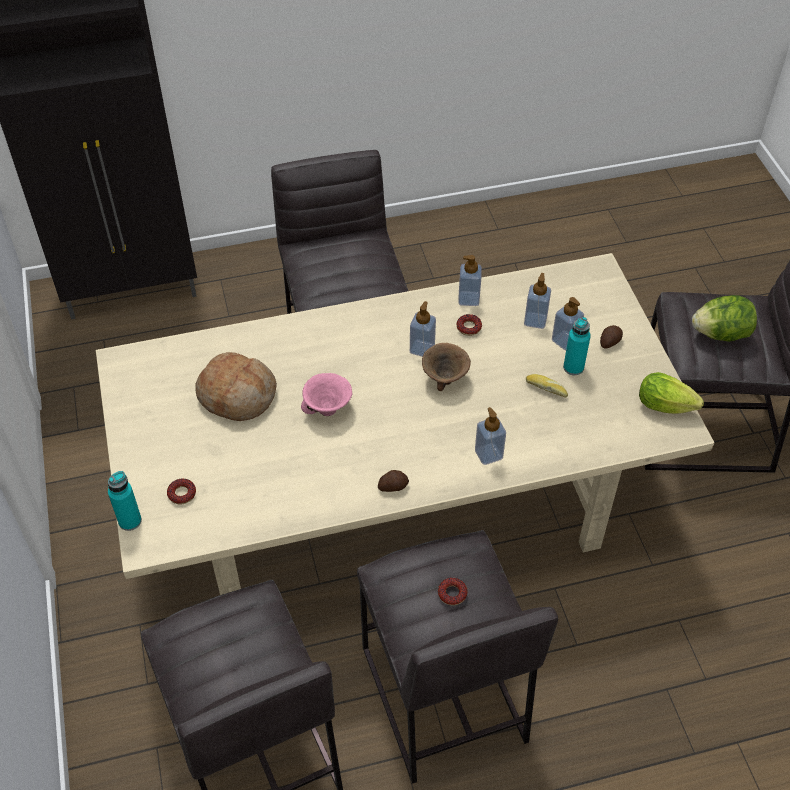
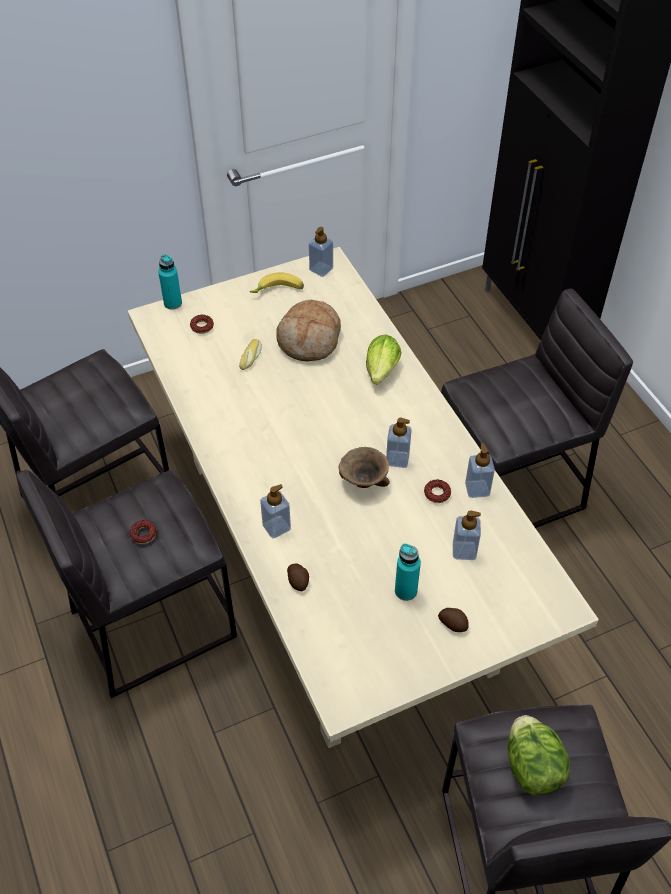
camera: 80 degrees right, 0 degrees up
(149, 414) = (278, 291): none -> banana
(327, 409) = (306, 401): pink bowl -> none
(393, 486) = (228, 459): potato -> potato (298, 580)
(546, 388) = (371, 568): bread -> bread (251, 357)
(565, 341) = (442, 580): soap dispenser -> soap dispenser (321, 269)
(668, 407) = (370, 686): lettuce -> lettuce (381, 373)

